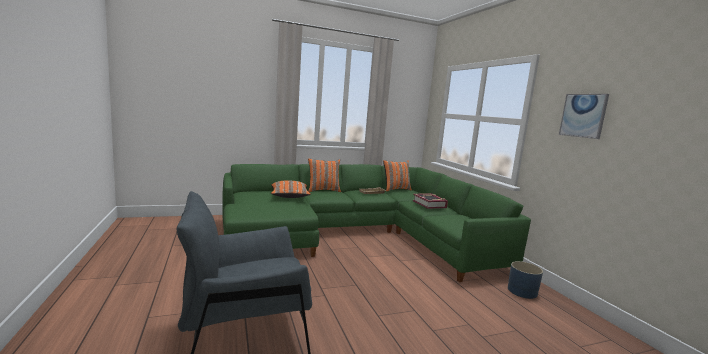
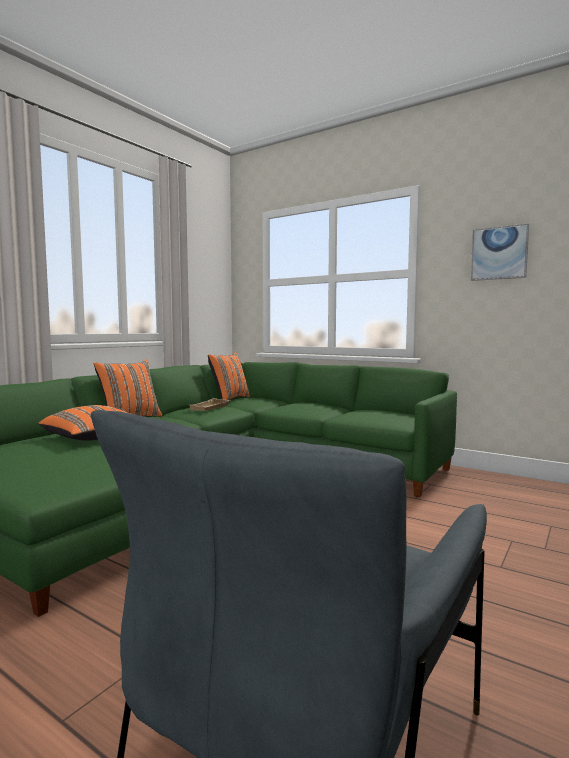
camera: 35 degrees left, 5 degrees down
(429, 204) = (309, 405): book -> none
(522, 291) = (481, 484): blue planter -> none

